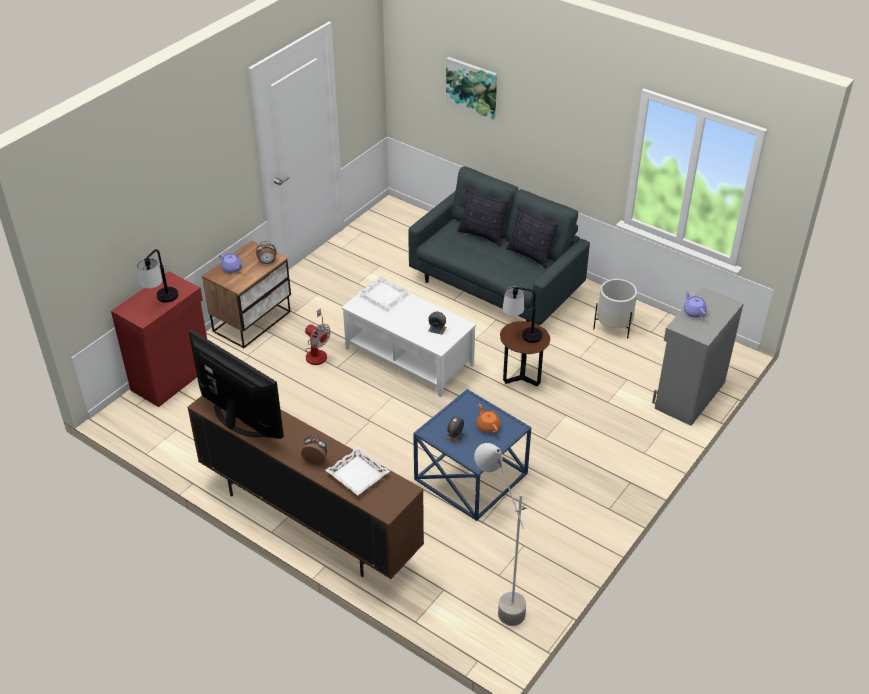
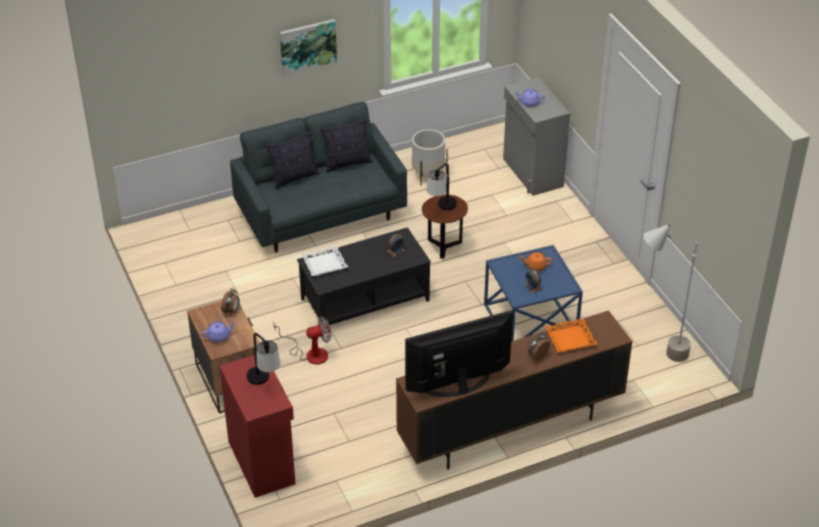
camera: 60 degrees left, 0 degrees up
(357, 475) = (570, 339): white tray -> orange tray
(410, 356) = (364, 299): white coffee table -> black coffee table
(472, 87) = (212, 61): picture -> picture (307, 46)

